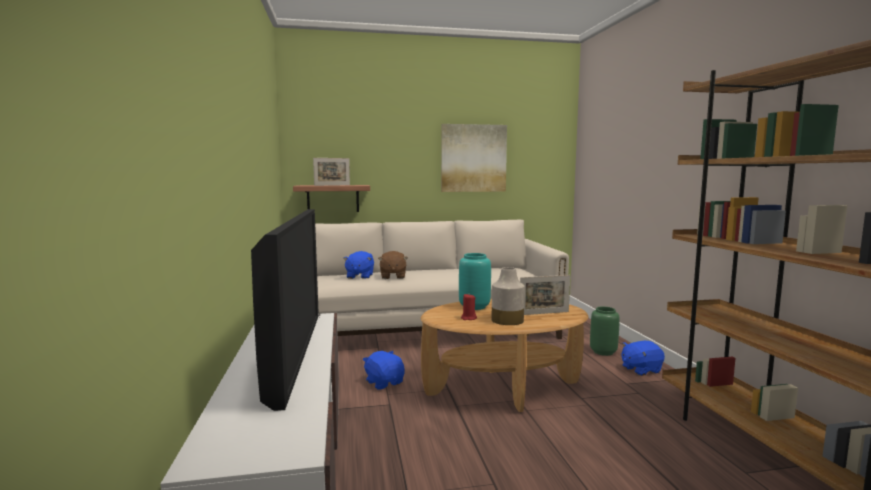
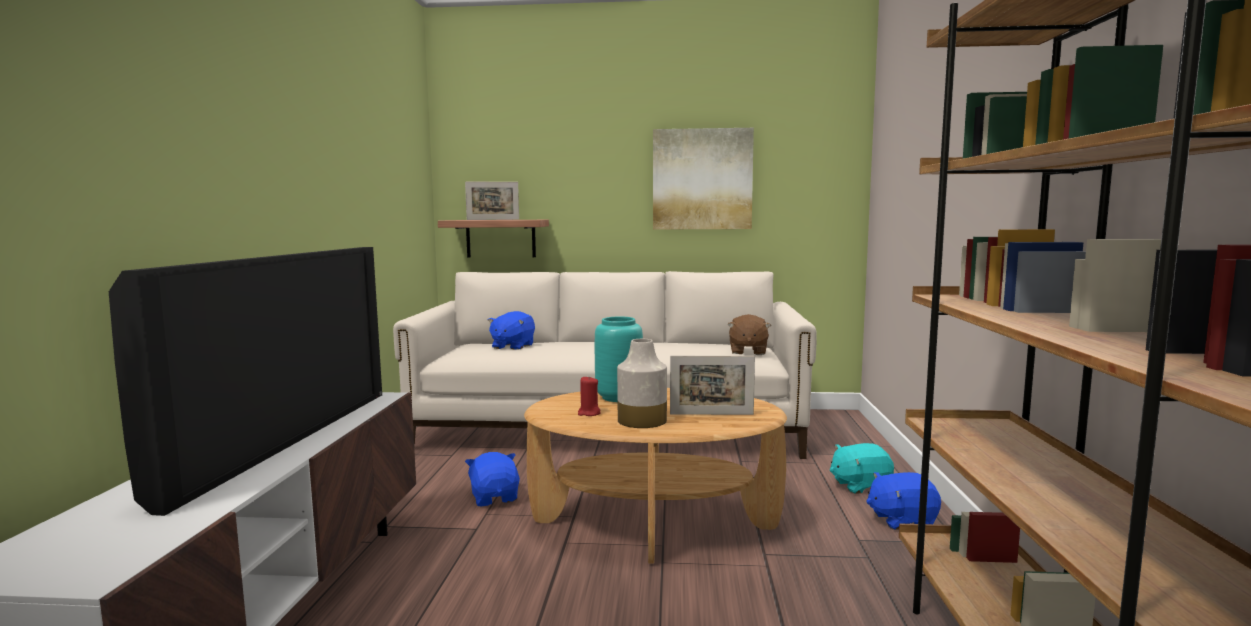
camera: 15 degrees right, 0 degrees up
(392, 276) = (553, 348): brown plush toy -> brown plush toy (747, 351)
(604, 352) = (859, 485): green vase -> turquoise plush toy

